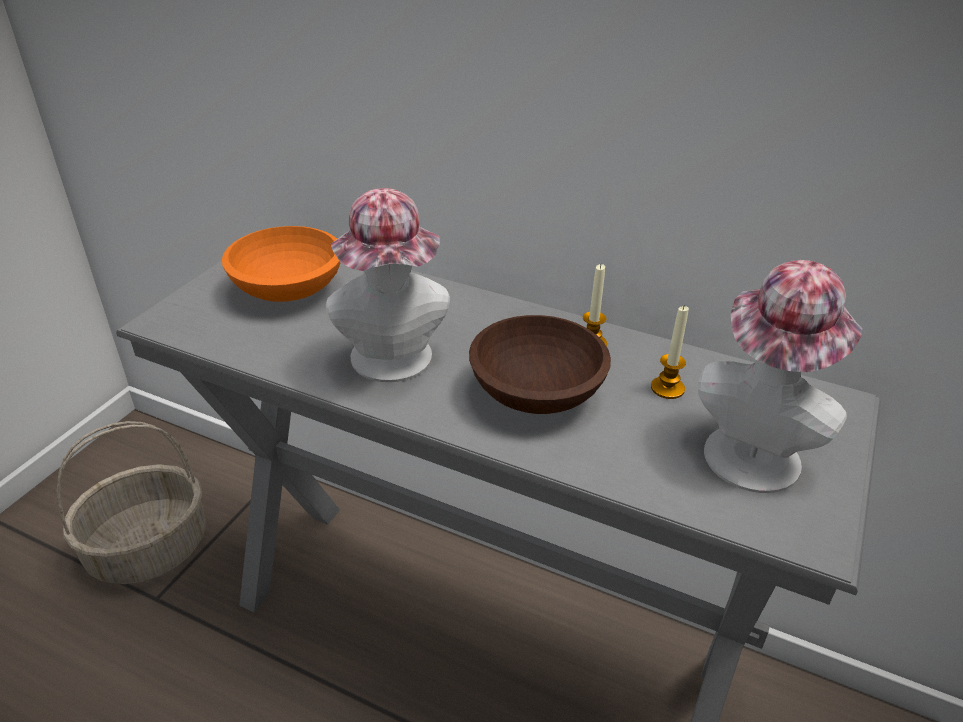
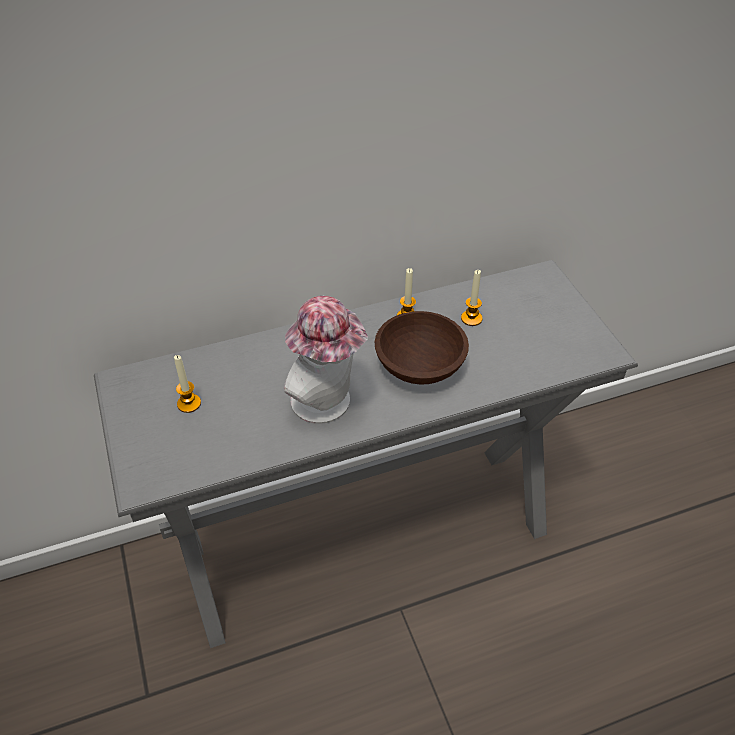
camera: 45 degrees left, 10 degrees up
(150, 547) = (95, 673): basket -> none
(286, 290) = (189, 403): orange bowl -> candle
(754, 449) = (541, 325): hat -> none

